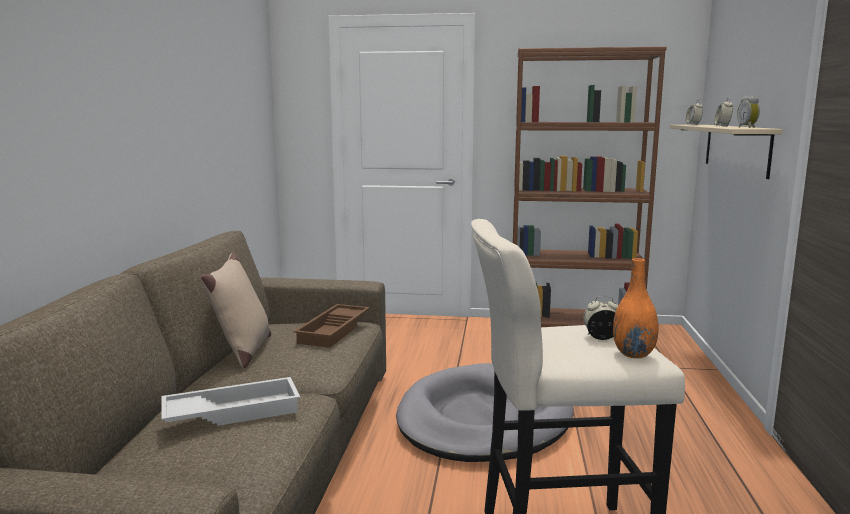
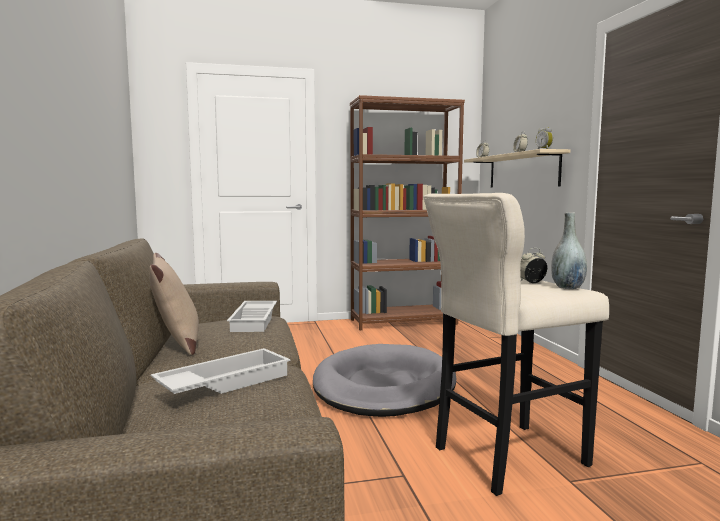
camera: 20 degrees left, 5 degrees down
(335, 331) = (255, 321): brown tray -> white tray
(633, 354) = (567, 287): orange vase -> grey vase

